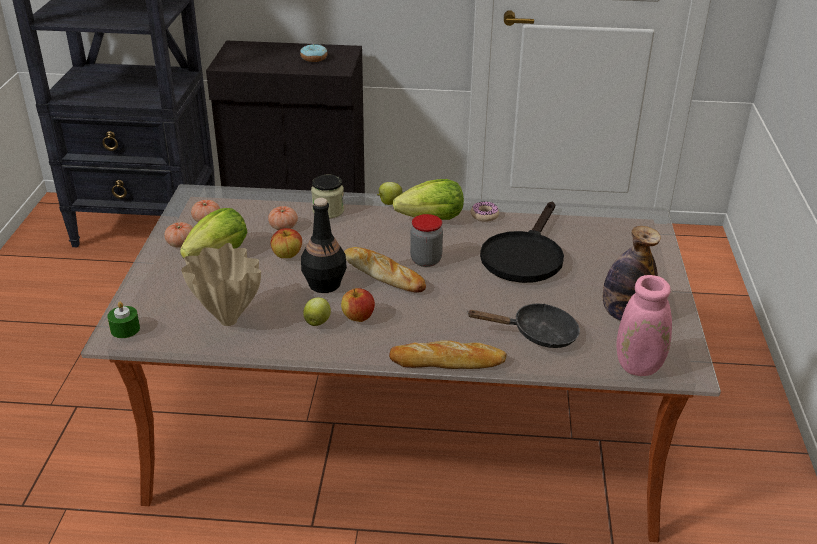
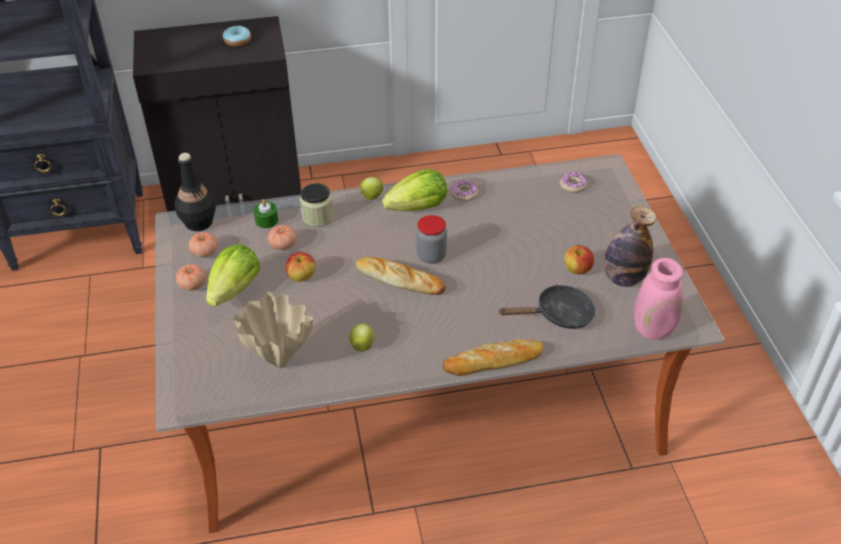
camera: 15 degrees left, 10 degrees up
(125, 329) = (186, 393): green candle -> green candle (266, 220)
(324, 284) = (350, 302): black bottle -> black bottle (198, 222)
(358, 317) = (396, 332): apple -> apple (577, 270)
(524, 255) = (516, 232): black frying pan -> none
(603, 226) = (572, 185): none -> donut

